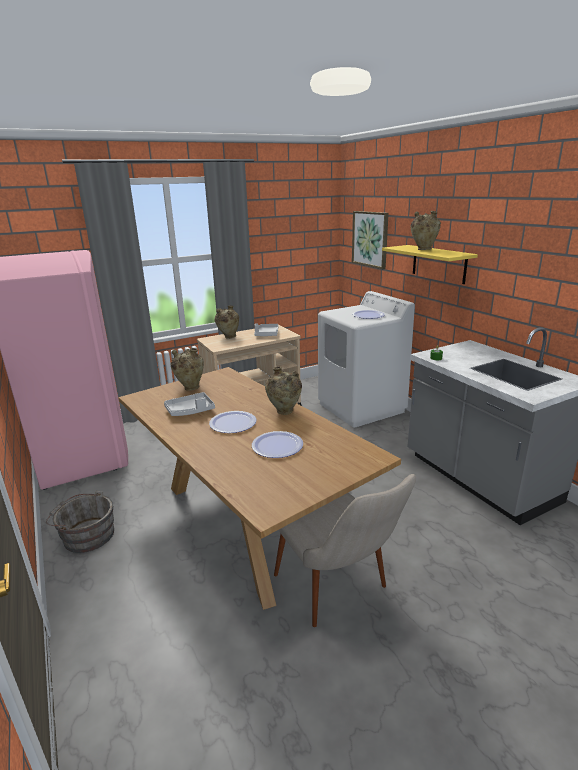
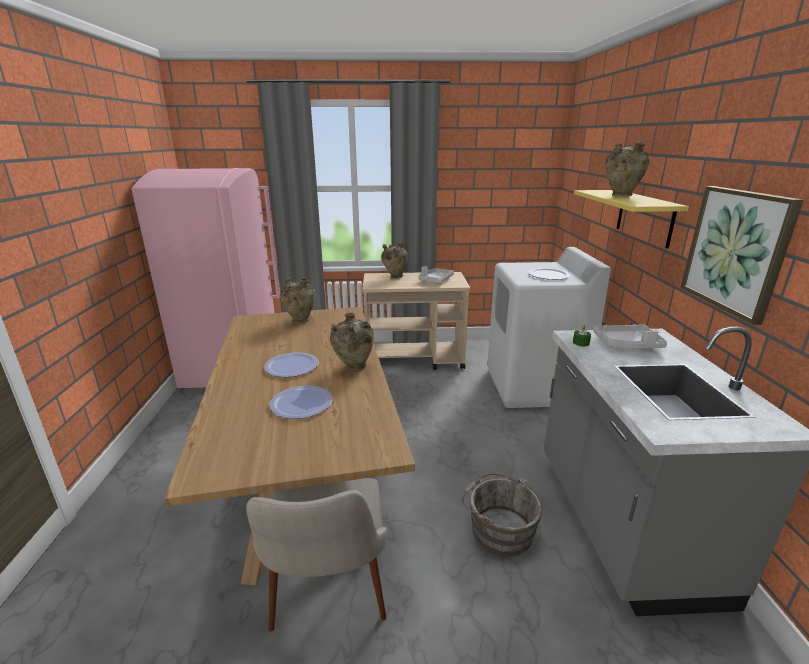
camera: 25 degrees right, 0 degrees up
(86, 535) = (172, 441): grey bucket -> grey bucket (498, 529)
(190, 411) = (271, 343): grey tray -> grey tray (627, 344)
(370, 239) = (584, 181): picture -> picture (736, 250)

